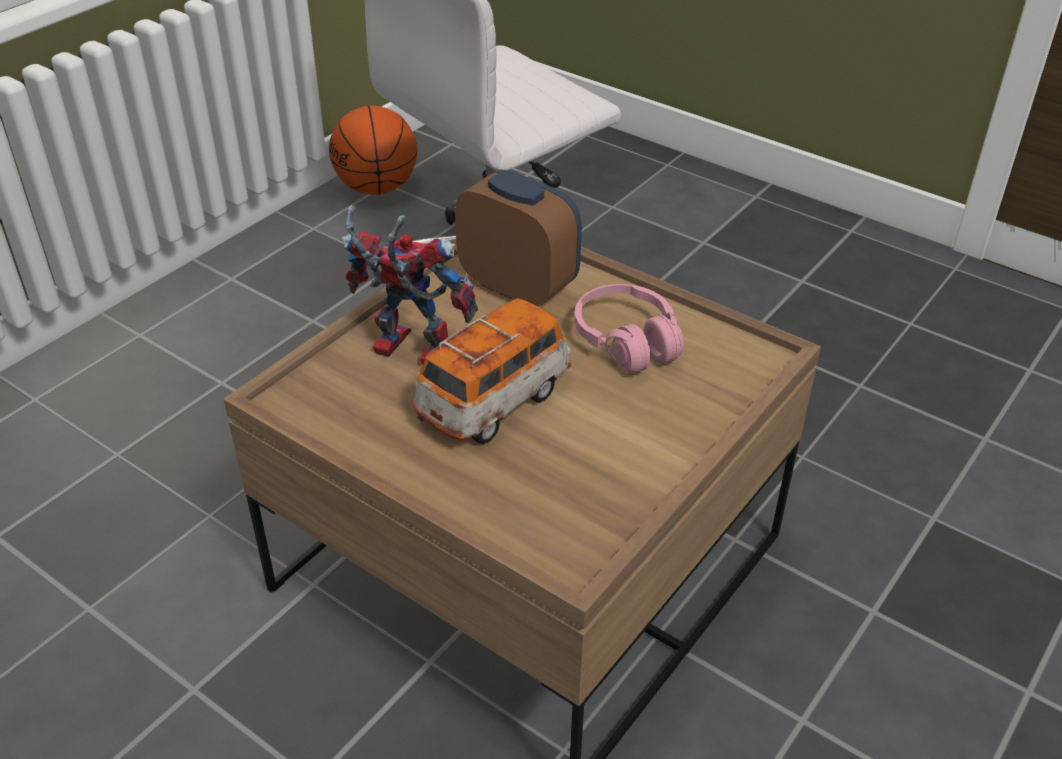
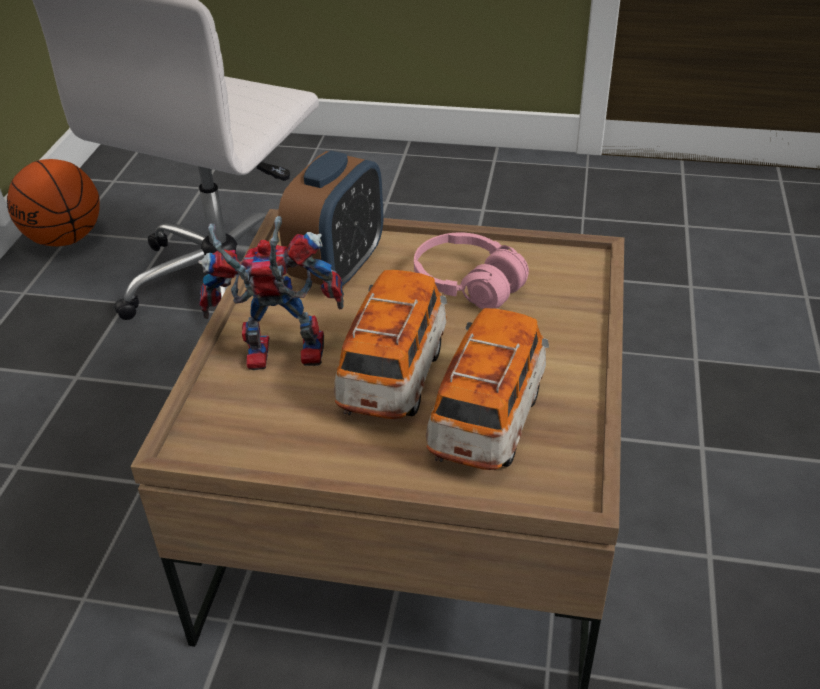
camera: 25 degrees left, 0 degrees up
(518, 286) = (338, 268): alarm clock -> alarm clock turned 105 degrees clockwise
(548, 471) = (488, 418): none -> toy car

